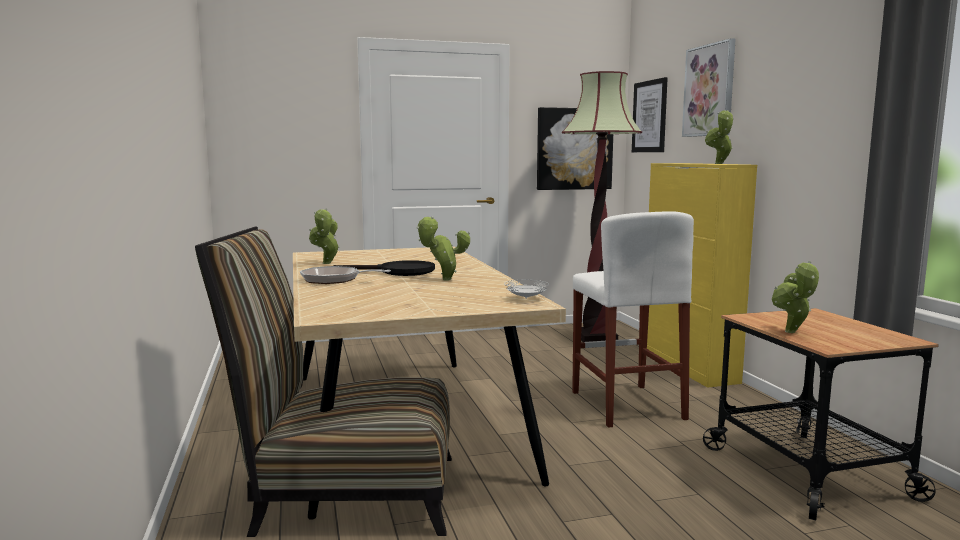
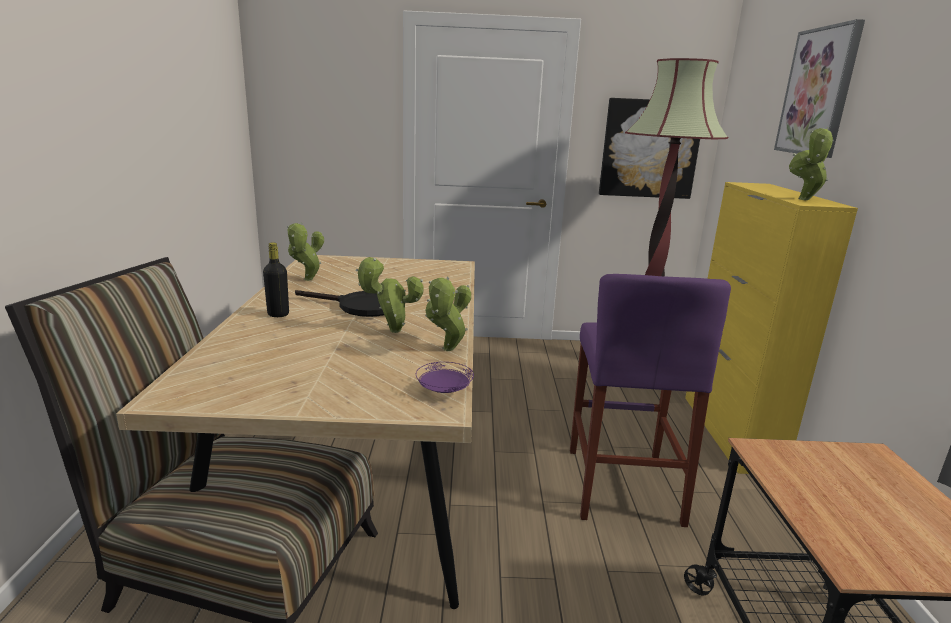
camera: 15 degrees right, 10 degrees up
(335, 280) = (278, 314): frying pan -> black bottle
(526, 298) = (444, 391): white plate -> purple plate
(626, 405) = (622, 485): white stool -> purple stool
(649, 116) = (745, 116): picture -> none
(792, 333) = (811, 508): potted plant -> potted plant (447, 350)

